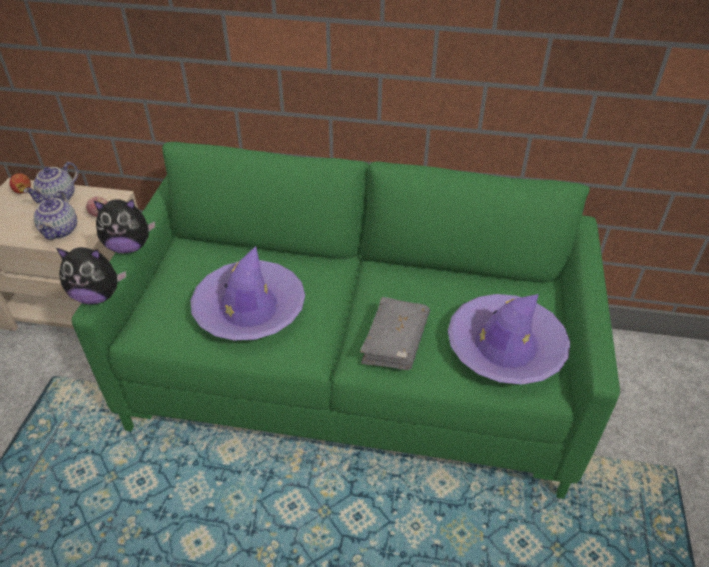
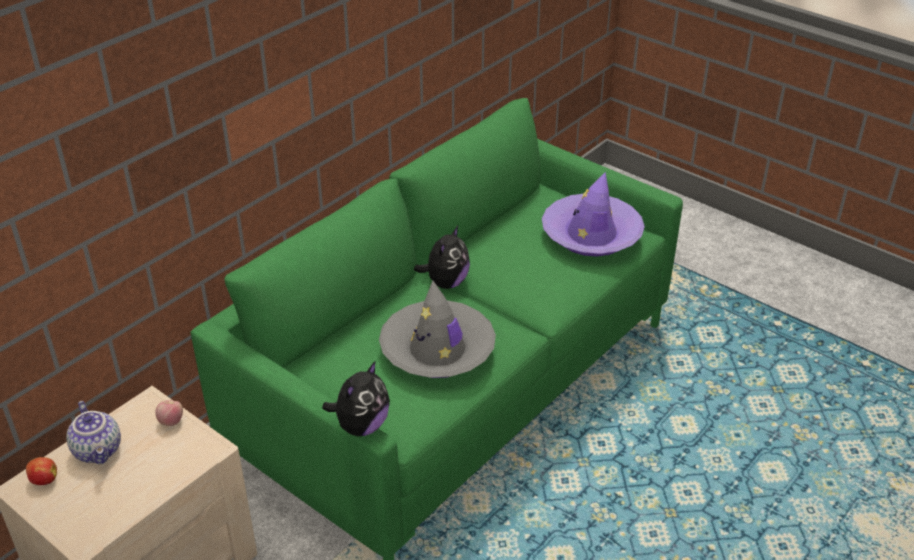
camera: 60 degrees left, 5 degrees down
(61, 231) = (170, 460): teapot -> none
(129, 247) = (301, 387): plush toy -> plush toy (446, 282)
(249, 309) = (437, 349): purple hat -> grey hat
(395, 341) = (543, 283): grey book -> none

